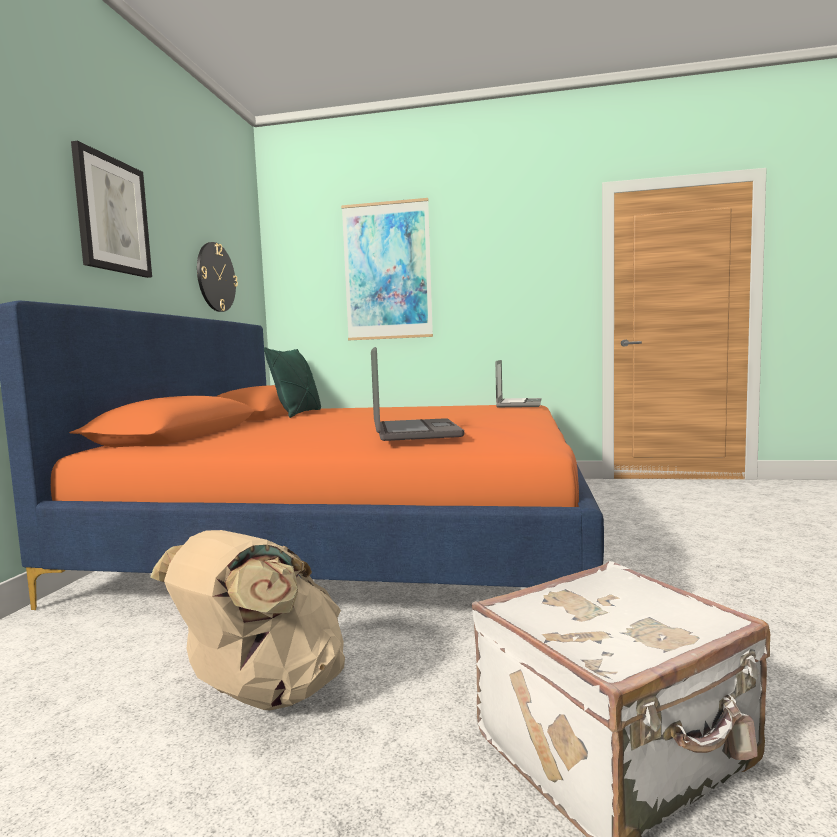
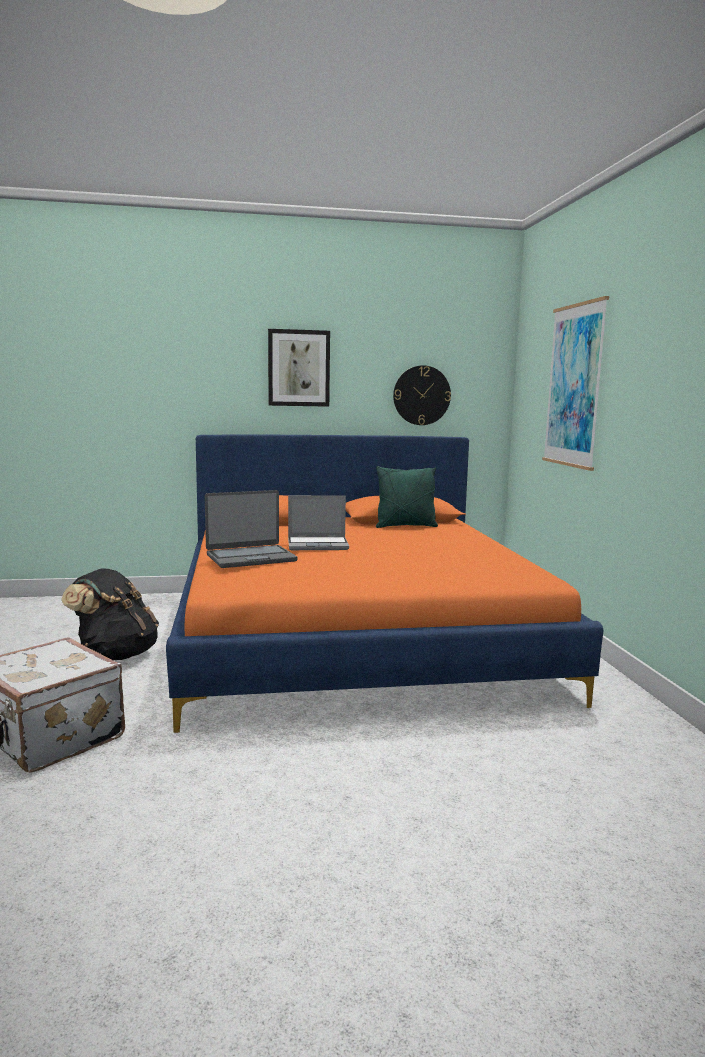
camera: 70 degrees right, 5 degrees up
(263, 694) = (115, 655): beige backpack -> black backpack
(518, 404) = (524, 575): laptop -> laptop (318, 545)

